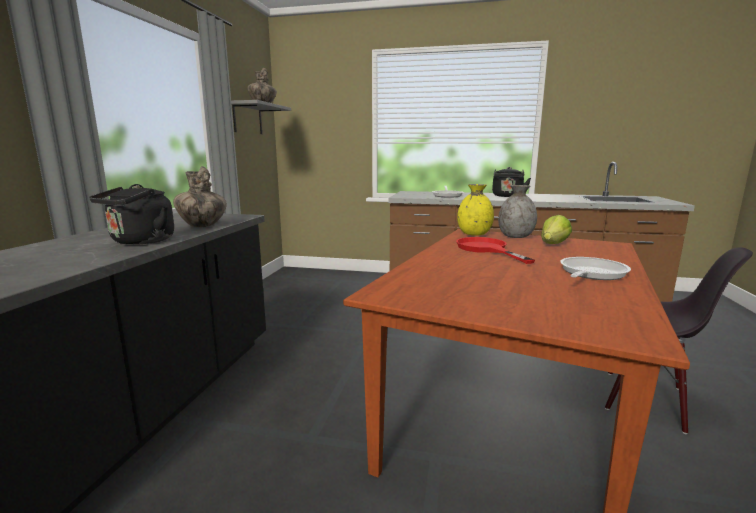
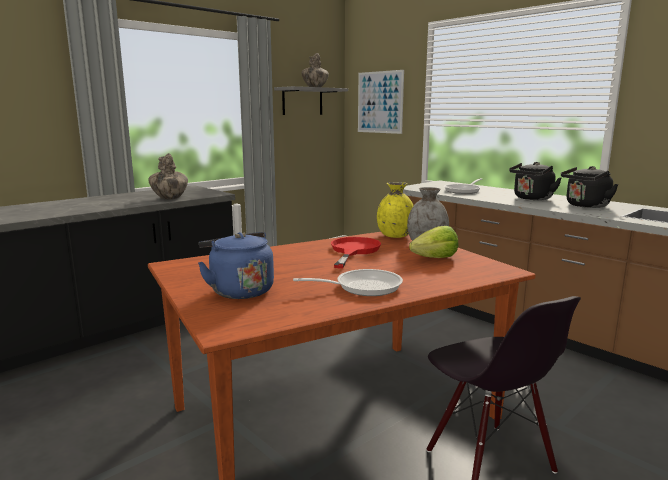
camera: 35 degrees right, 0 degrees up
(140, 241) = (108, 205): black kettle -> black kettle (585, 206)
(320, 123) = (380, 102): none -> picture
(526, 300) = (239, 290): none -> blue kettle

